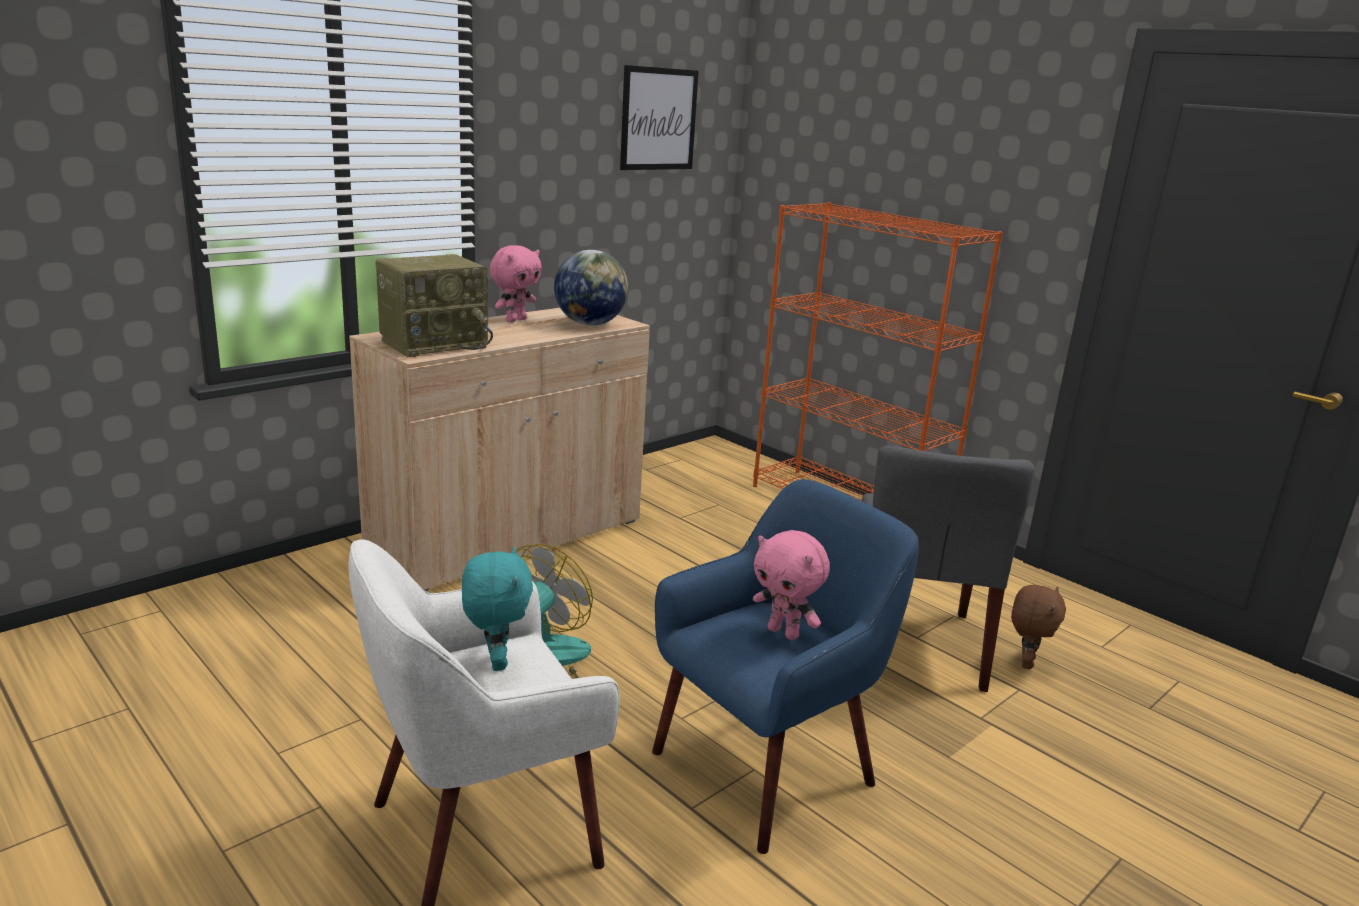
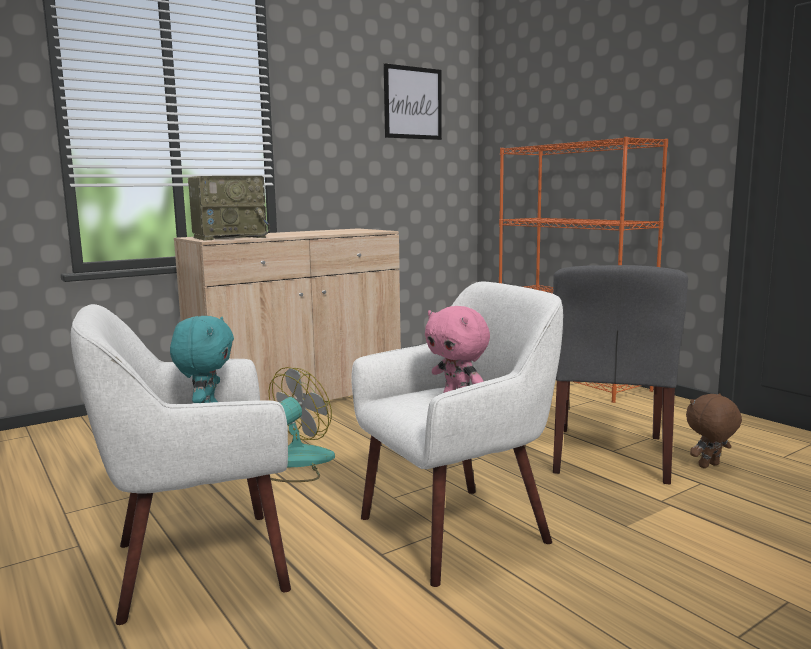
camera: 10 degrees right, 10 degrees down
(515, 320) = (300, 232): pink plush toy -> none
(590, 324) = (353, 231): globe -> none
(767, 768) = (456, 530): blue armchair -> white armchair
(1025, 662) = (709, 466): brown plush toy -> brown plush toy turned 150 degrees counterclockwise

